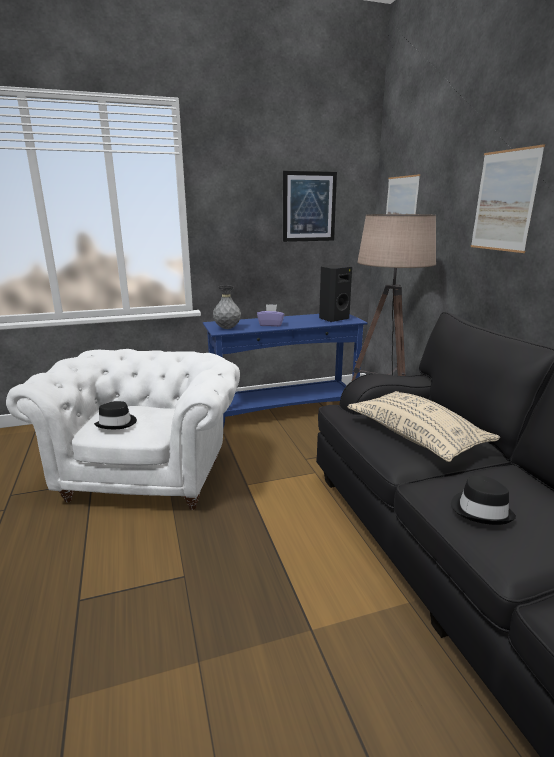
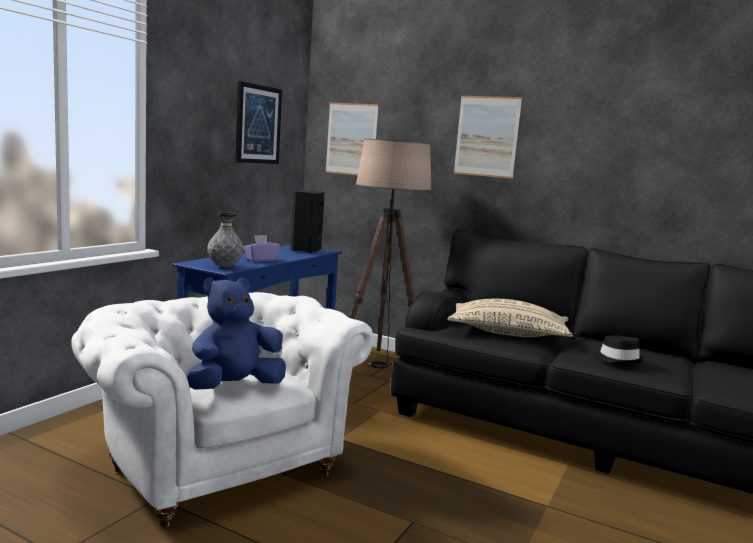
camera: 45 degrees left, 10 degrees down
(117, 423) = (234, 387): black hat -> blue plush toy

